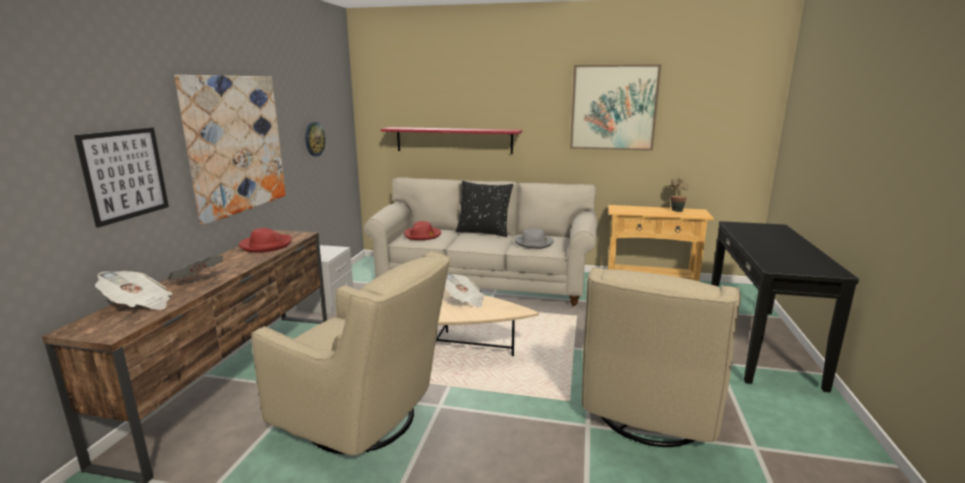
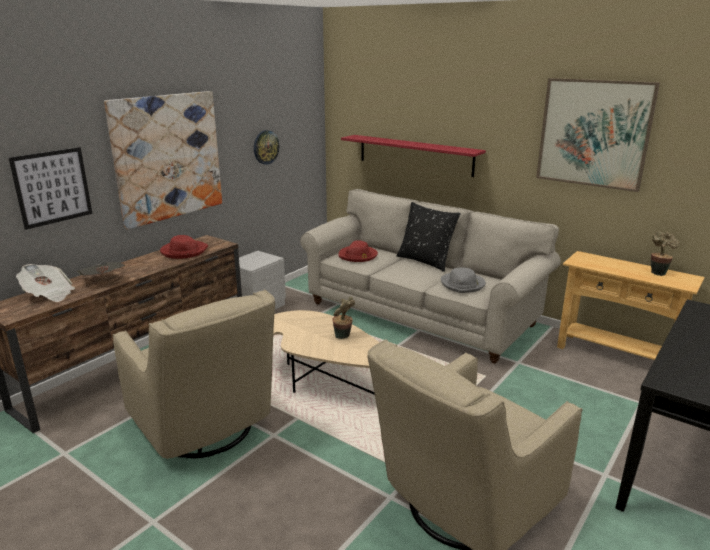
camera: 25 degrees right, 5 degrees up
(464, 301) = (343, 337): newspaper -> potted plant

